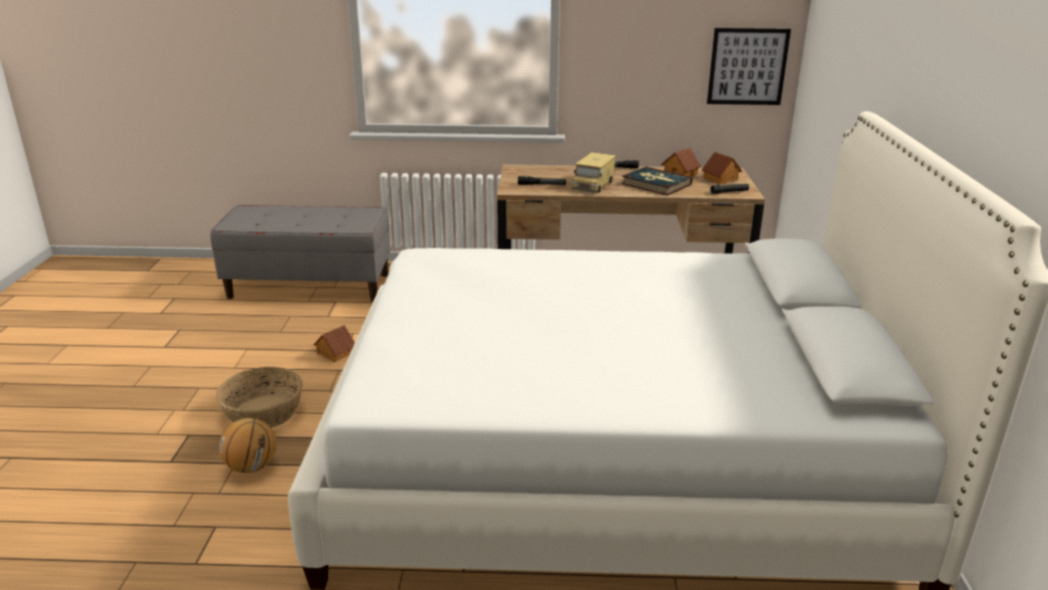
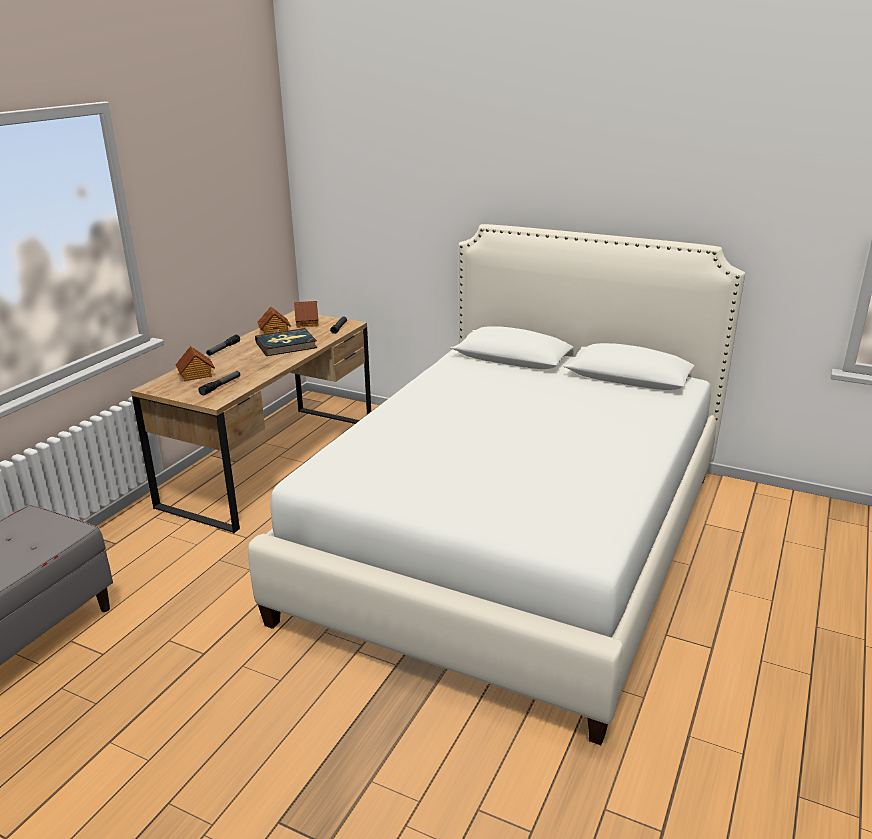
camera: 65 degrees left, 0 degrees up
(252, 467) = (387, 766): basketball -> none
(263, 412) = (282, 743): basket -> none
(335, 353) = (202, 662): toy house -> toy house (196, 375)
(593, 185) = (253, 366): toy truck -> none
(747, 66) = (265, 223): picture -> none

